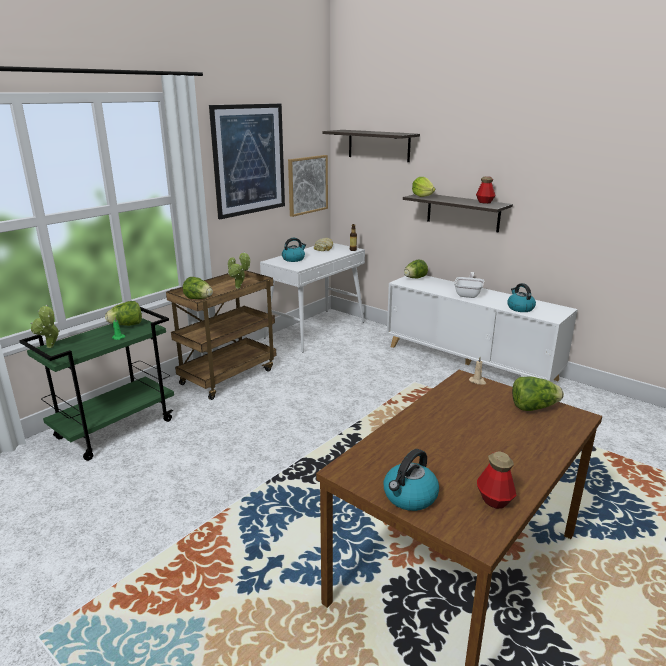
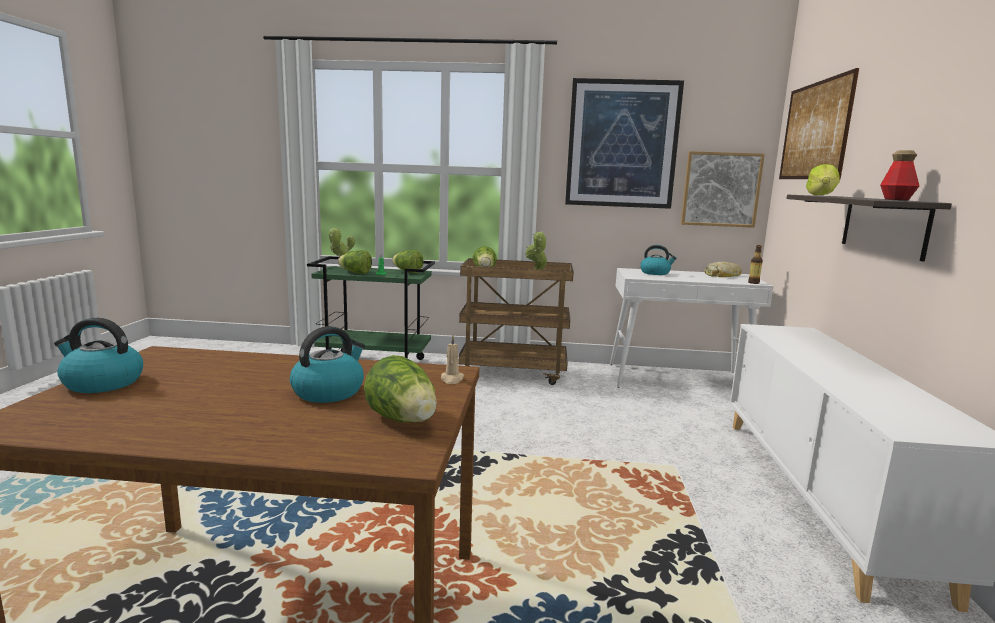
camera: 55 degrees right, 10 degrees down
(378, 145) = (814, 131): shelf -> picture
(414, 278) = (794, 331): lettuce -> lettuce (355, 273)
(468, 294) = (828, 363): frying pan -> none
(494, 500) = (94, 423): bottle -> none
(520, 308) = (874, 401): kettle -> kettle (329, 391)

